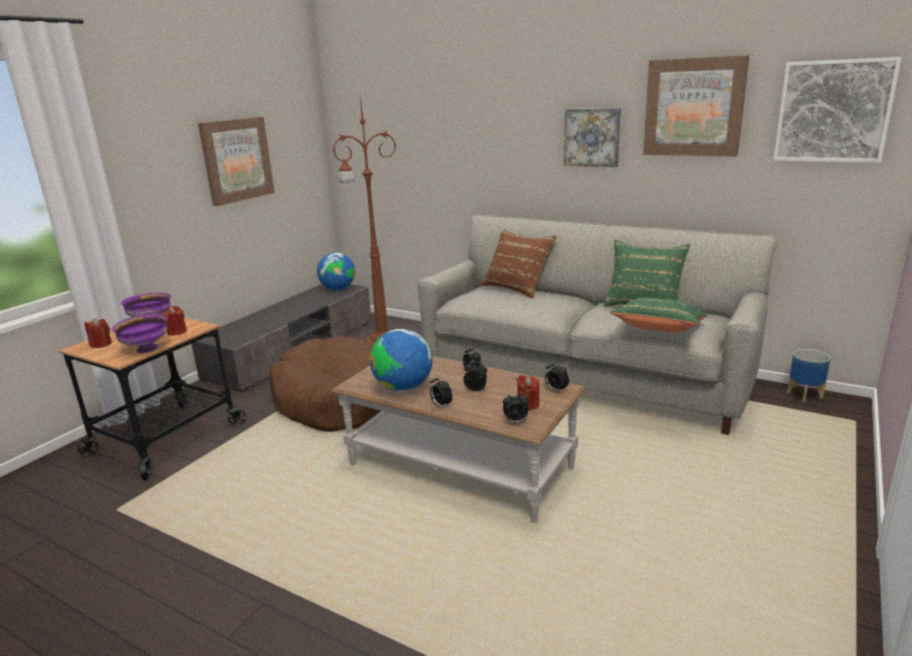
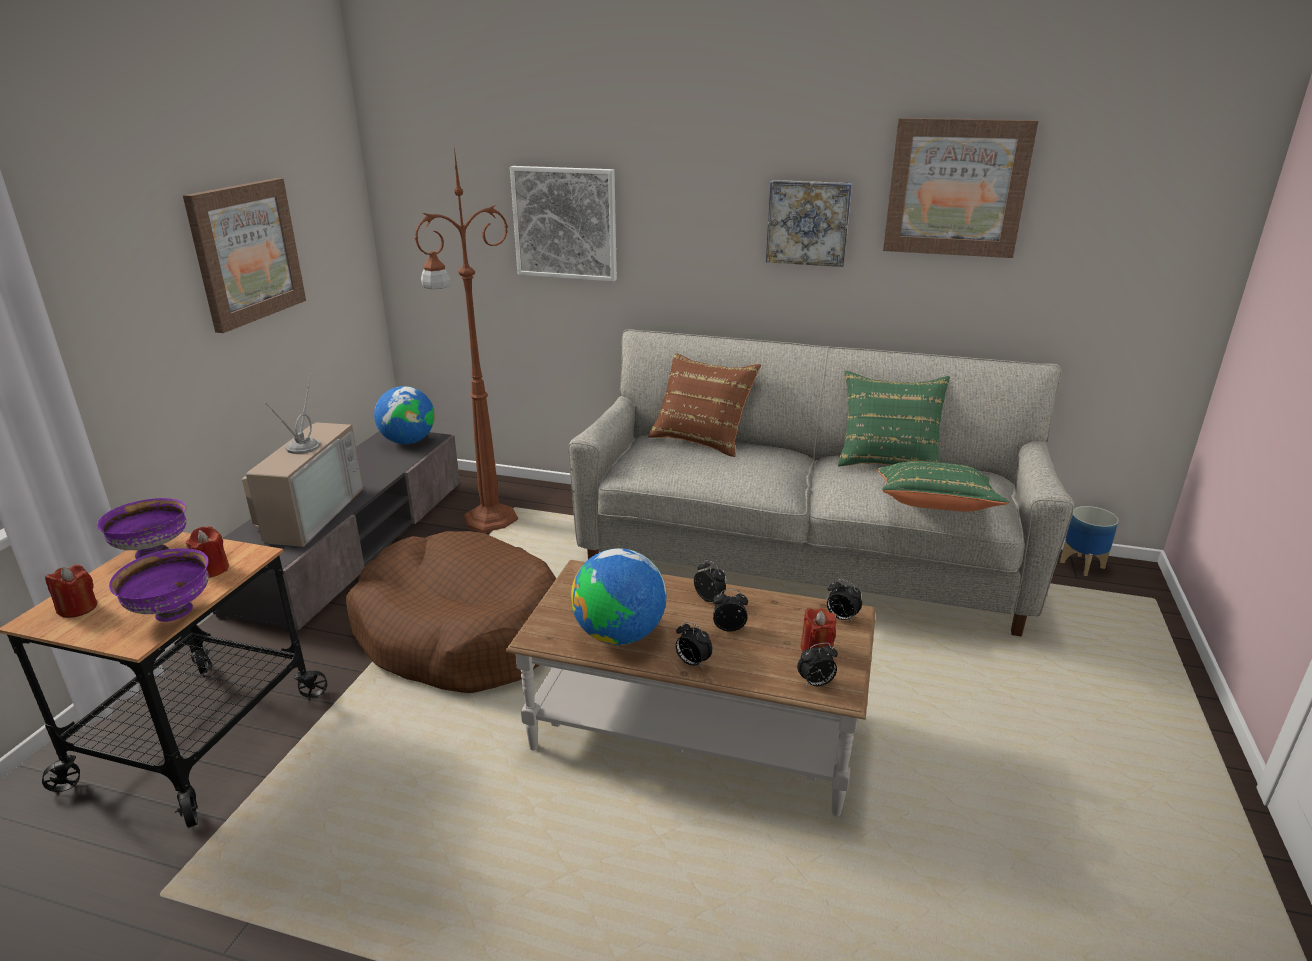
camera: 15 degrees left, 5 degrees up
(261, 322) = (308, 513): none -> television
(833, 111) = (1141, 203): picture -> picture (565, 223)

